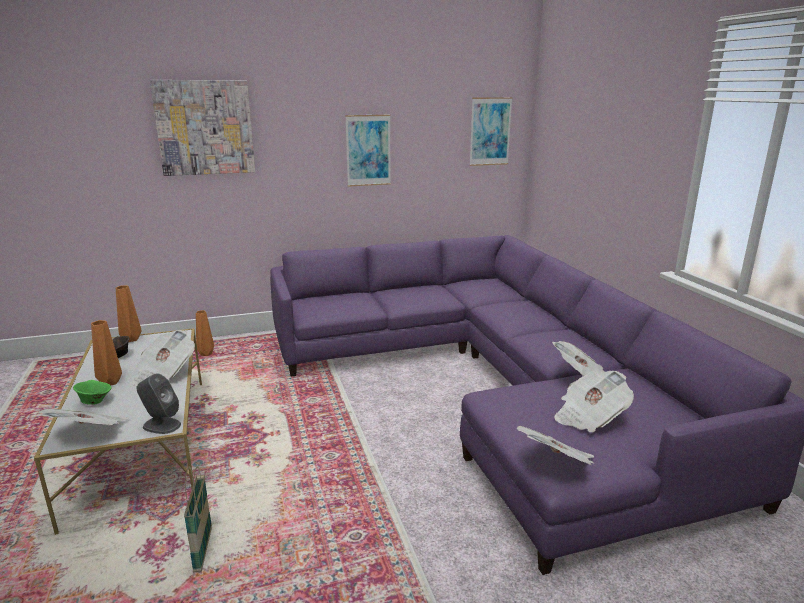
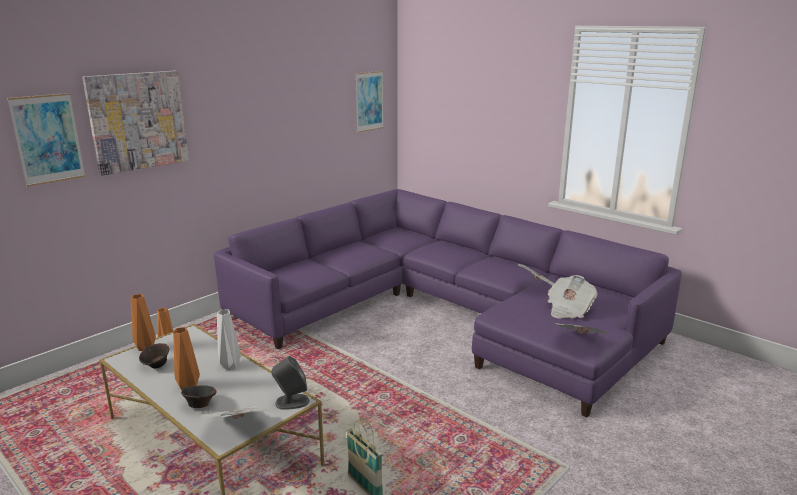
camera: 30 degrees left, 0 degrees up
(95, 401) = (200, 405): green bowl -> brown bowl
(164, 373) = (228, 366): newspaper -> white vase
(368, 150) = (280, 128): picture -> picture (48, 139)

